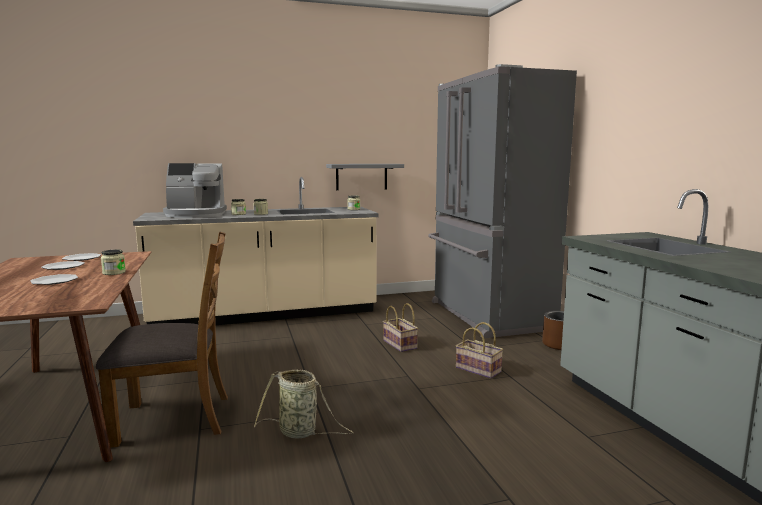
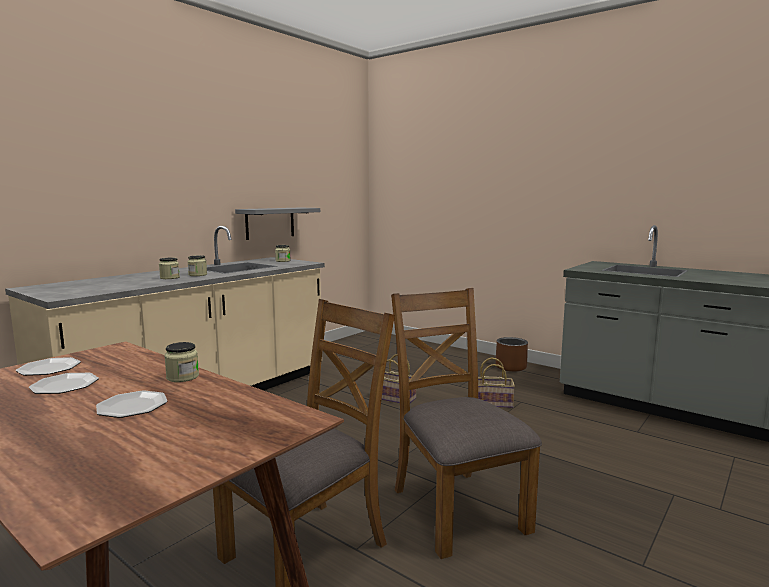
camera: 35 degrees left, 0 degrees up
(196, 214) = (109, 284): coffee machine -> none
(300, 432) = (457, 509): basket -> brown chair
(487, 315) = (420, 354): grey fridge -> none

